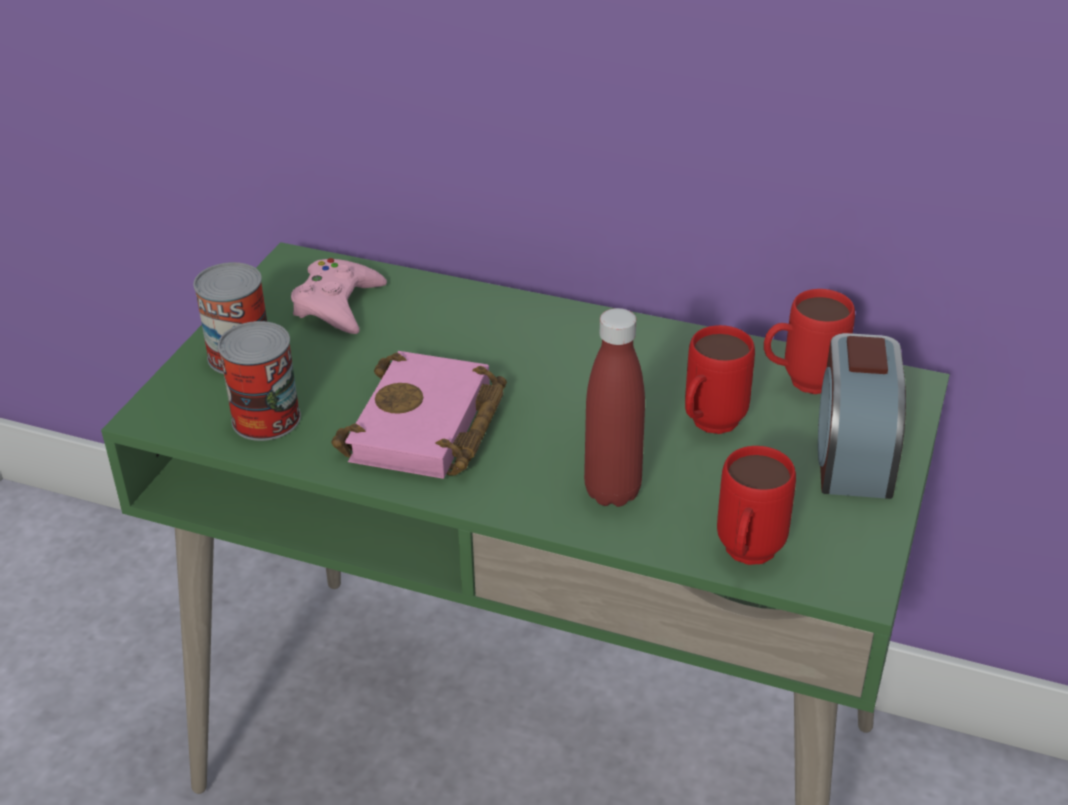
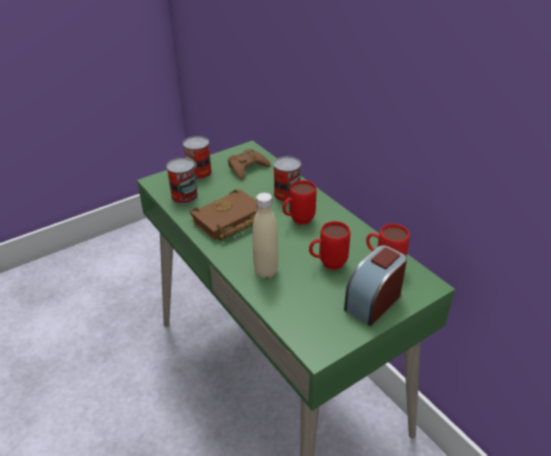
camera: 35 degrees right, 0 degrees up
(338, 304) = (247, 168): pink game controller -> brown game controller
(427, 429) = (229, 221): pink book -> brown book
(485, 328) = (287, 195): none -> can
(612, 491) = (266, 271): red bottle -> beige bottle
(746, 558) = (286, 319): red mug -> red mug (297, 221)

